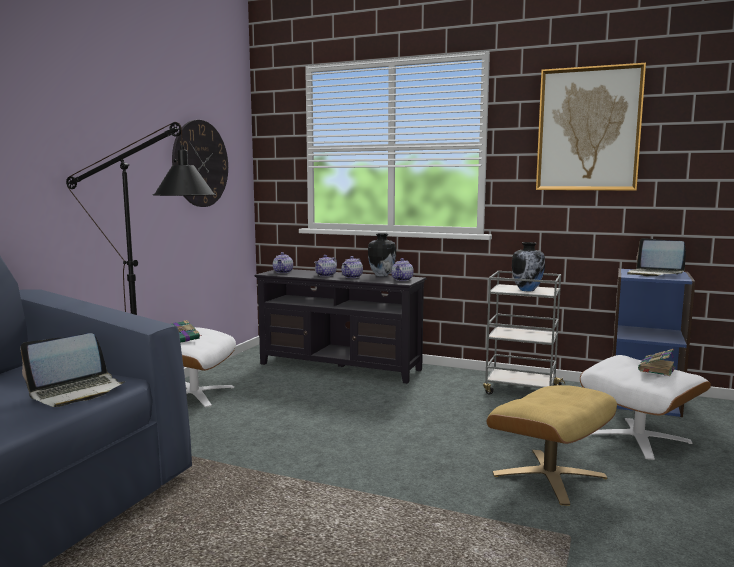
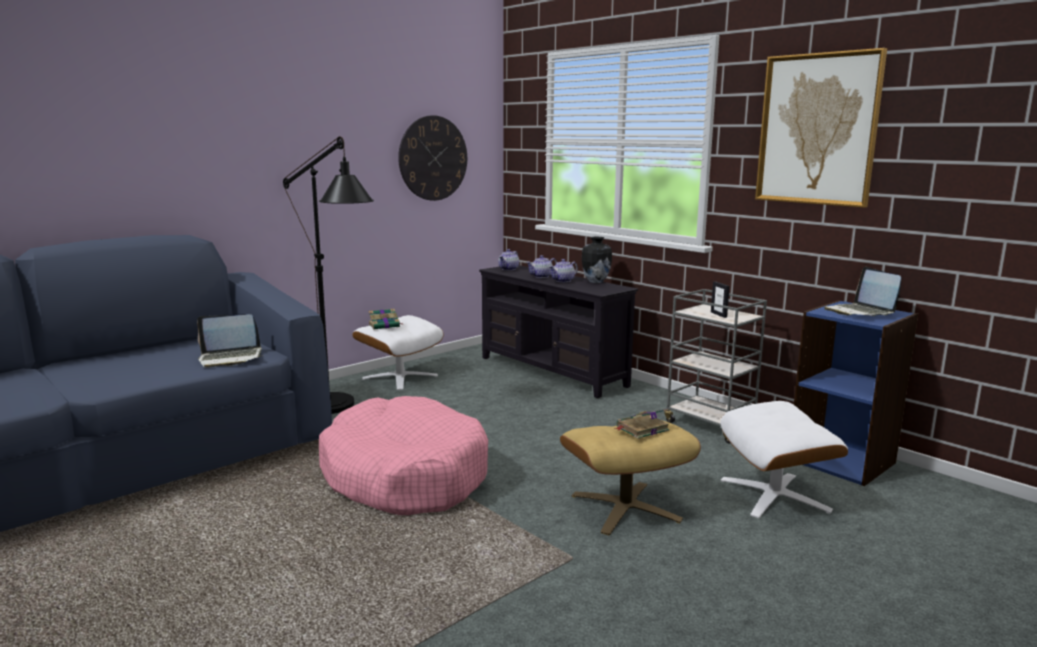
camera: 25 degrees right, 5 degrees up
(314, 494) = (404, 476): none -> pink dog bed
(402, 279) = (606, 289): teapot -> none
(527, 290) = (719, 314): vase -> picture frame
(656, 369) = (792, 422): book -> book (641, 429)

